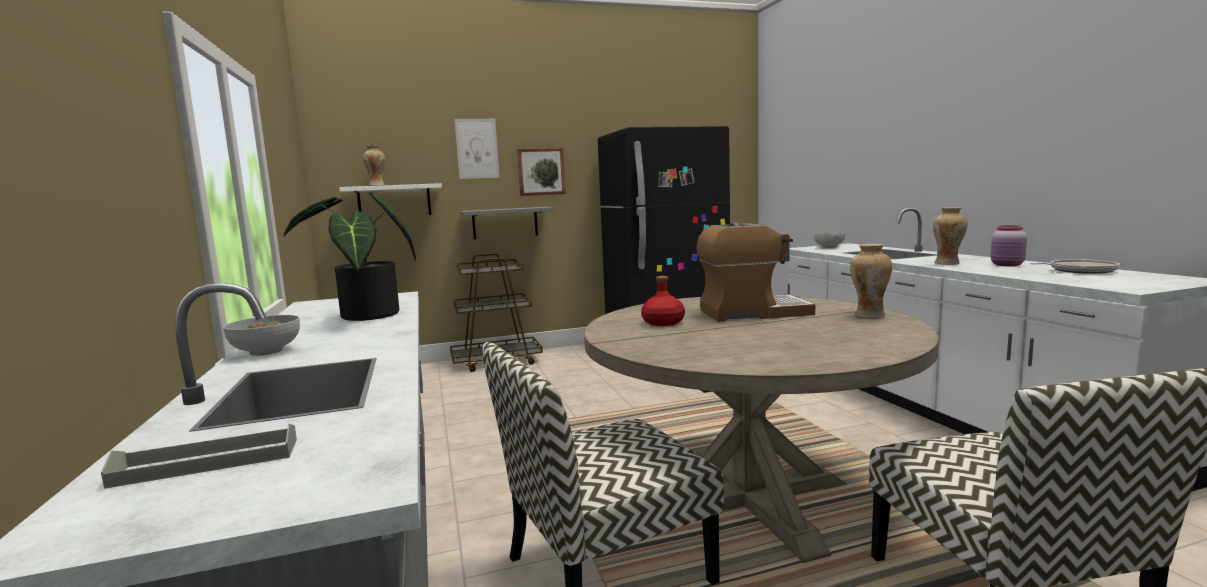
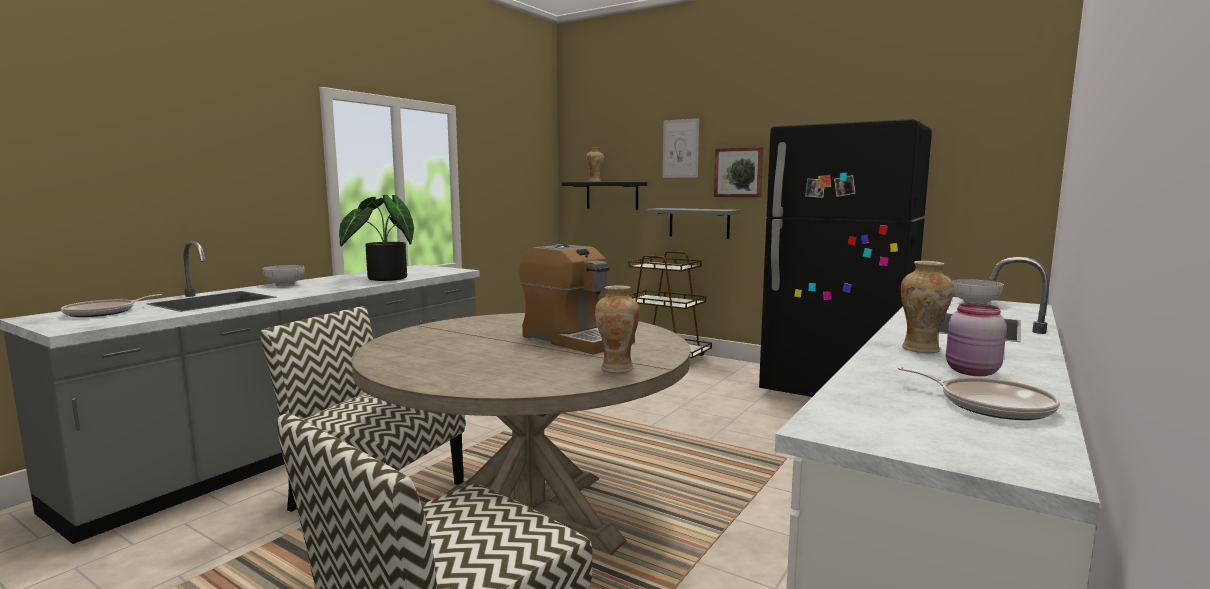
camera: 50 degrees right, 0 degrees up
(208, 462) = (104, 312): grey tray -> frying pan
(394, 201) = (612, 195): white shelf -> black shelf
(662, 322) = (502, 327): red bottle -> none

